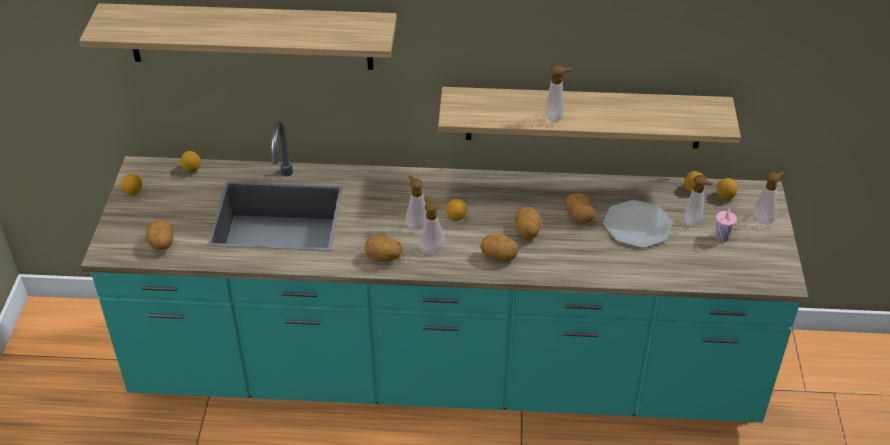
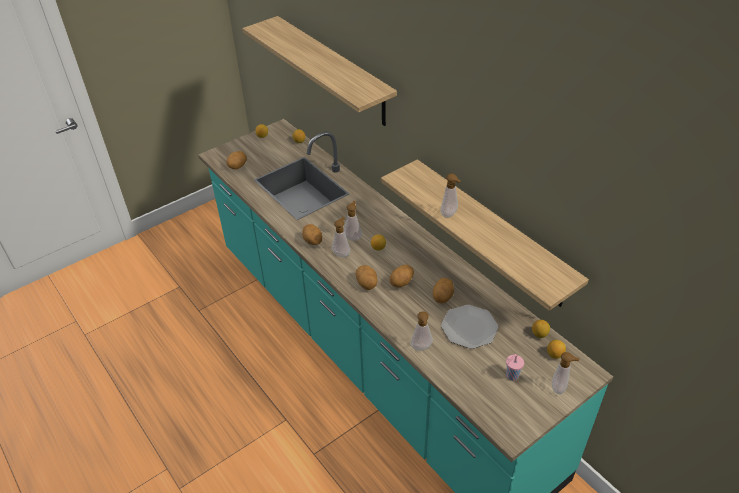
camera: 50 degrees right, 0 degrees up
(693, 223) = (507, 353): soap dispenser -> soap dispenser (421, 348)

